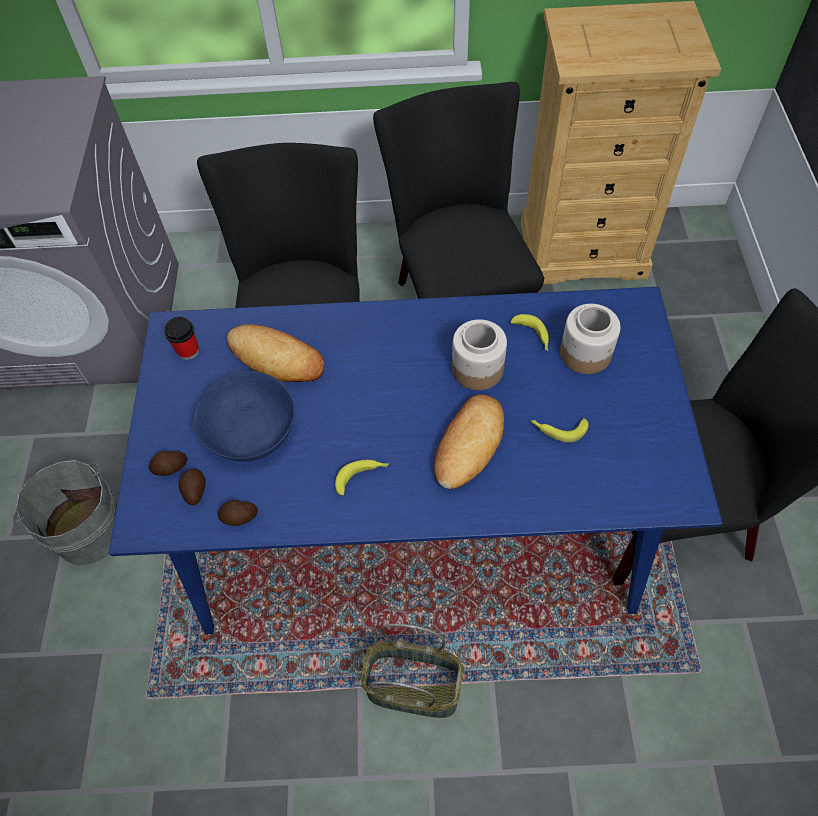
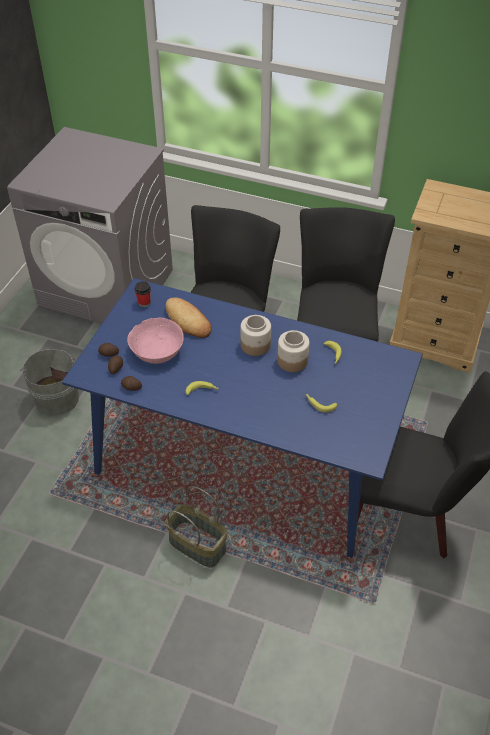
camera: 20 degrees right, 10 degrees down
(250, 431) = (157, 350): blue bowl -> pink bowl
(468, 444) = (266, 395): bread -> none
(586, 353) = (358, 373): jar -> jar (256, 345)

